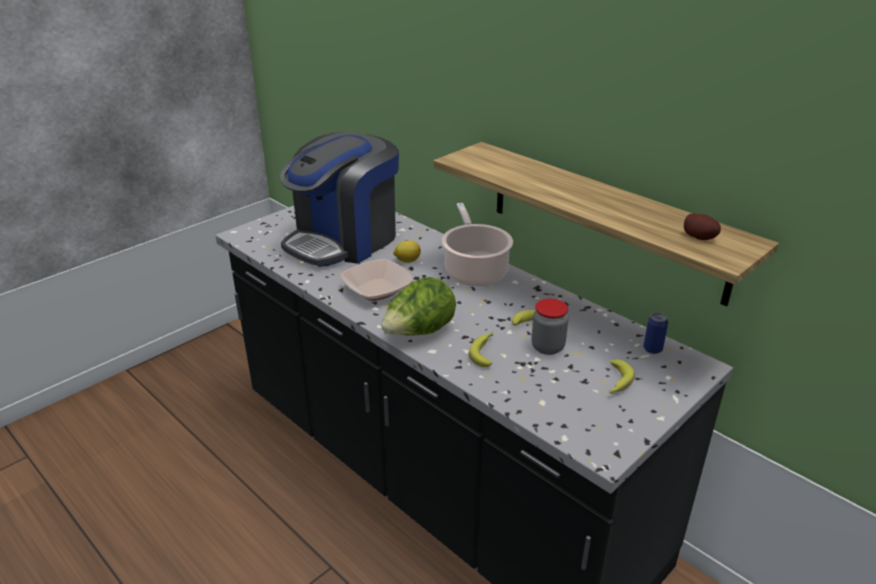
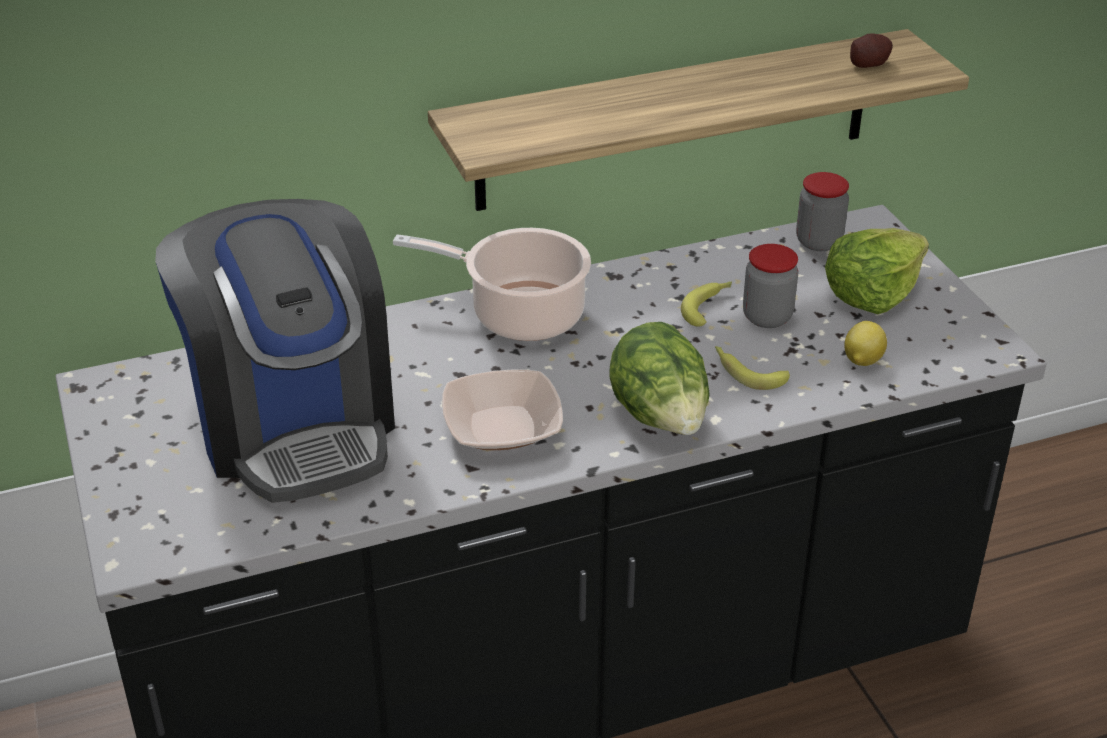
camera: 65 degrees left, 5 degrees up
(407, 261) = (432, 372): lemon -> lemon (862, 360)
(616, 382) = (872, 293): banana -> lettuce
(652, 349) = (818, 242): can -> jar

